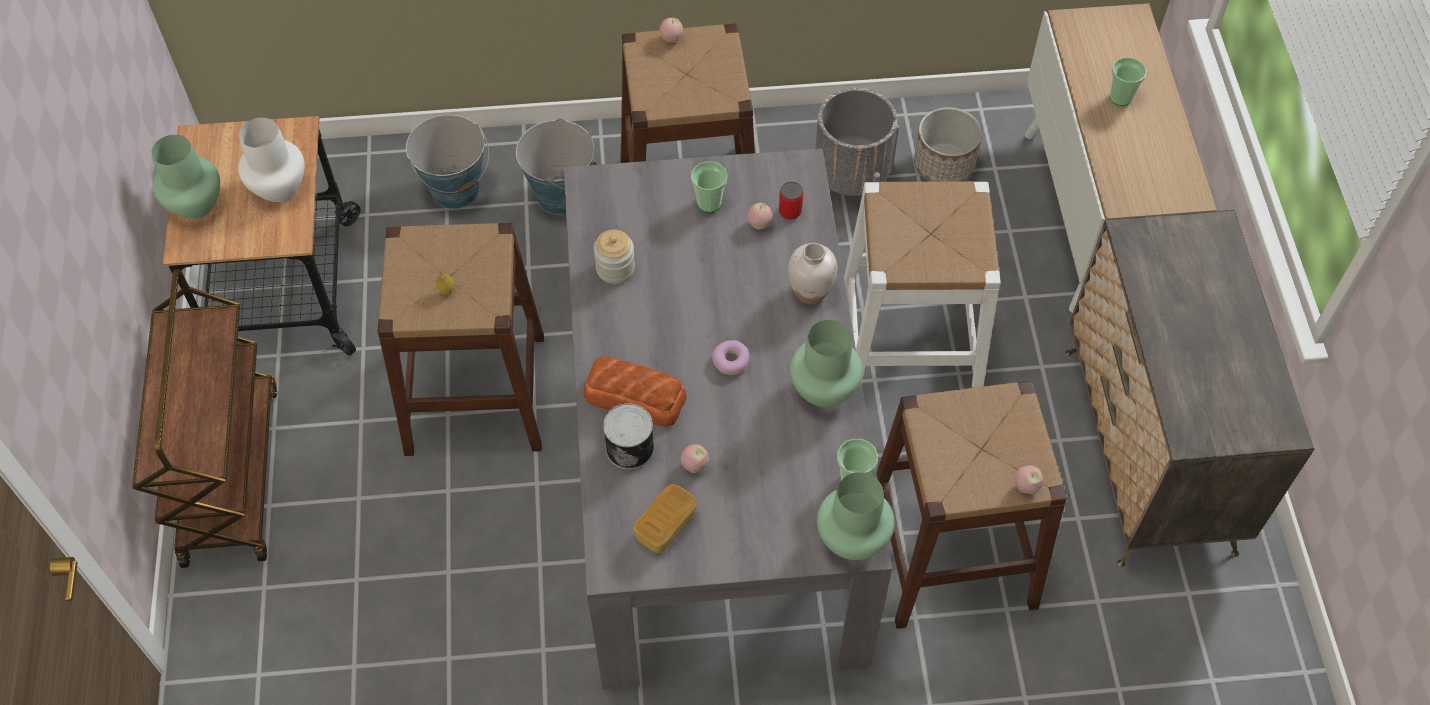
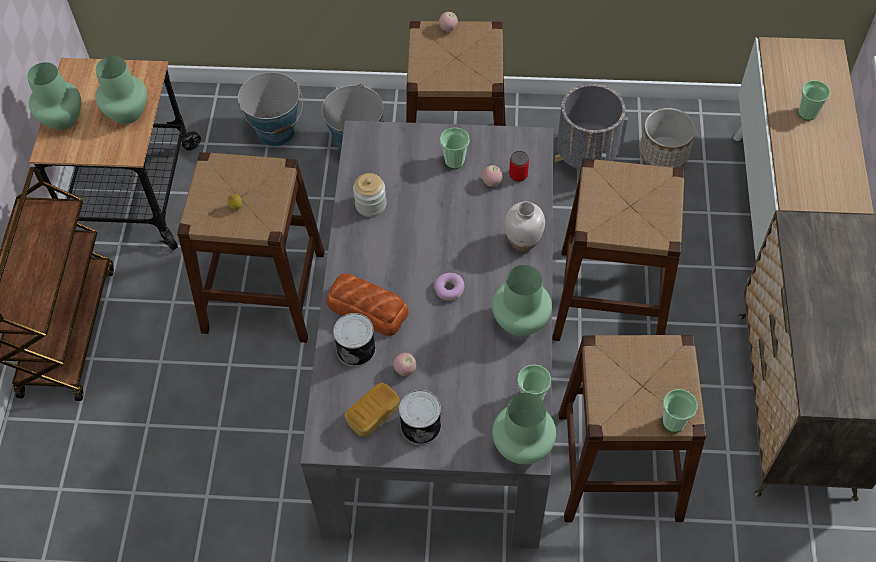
camera: 10 degrees right, 0 degrees up
(278, 187) = (127, 112): white vase -> green vase
(726, 529) = (421, 425): none -> can
(908, 351) = (610, 299): white stool -> brown stool
(1026, 487) = (673, 422): apple -> cup

